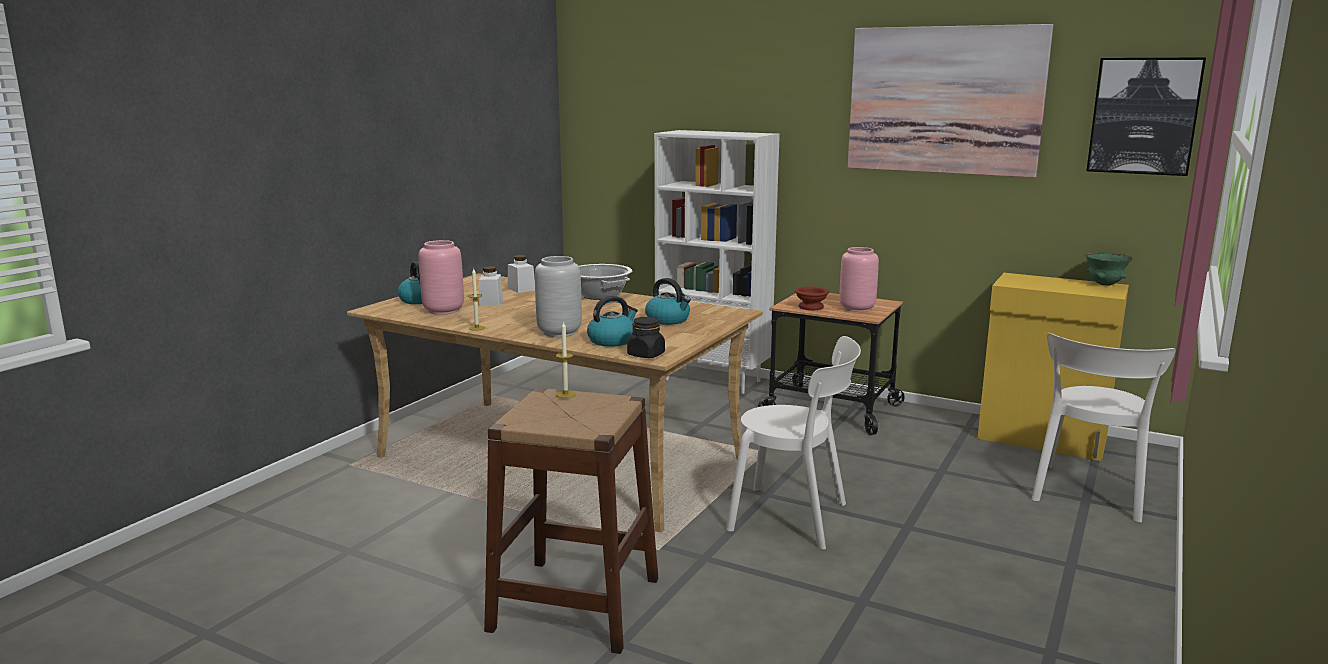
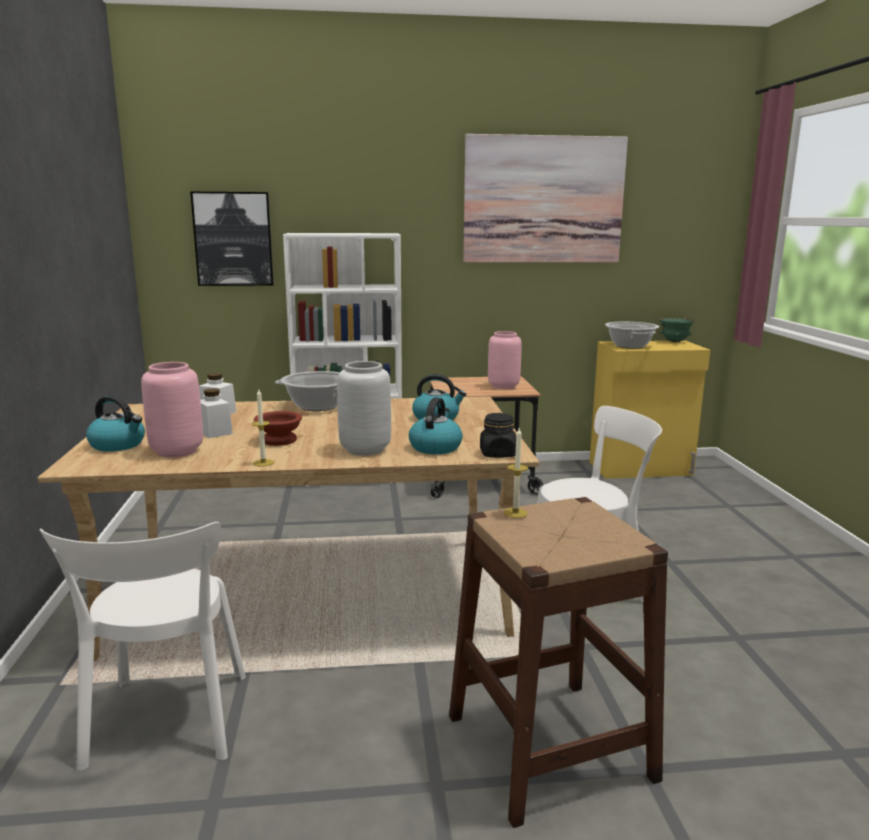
camera: 35 degrees left, 0 degrees up
(810, 307) = (467, 390): brown bowl -> brown bowl (277, 440)
(1027, 282) = (630, 346): none -> cooking pot
(1088, 494) = (724, 501): white chair -> white chair (166, 724)
(1144, 116) = (689, 211): picture -> picture (233, 239)

